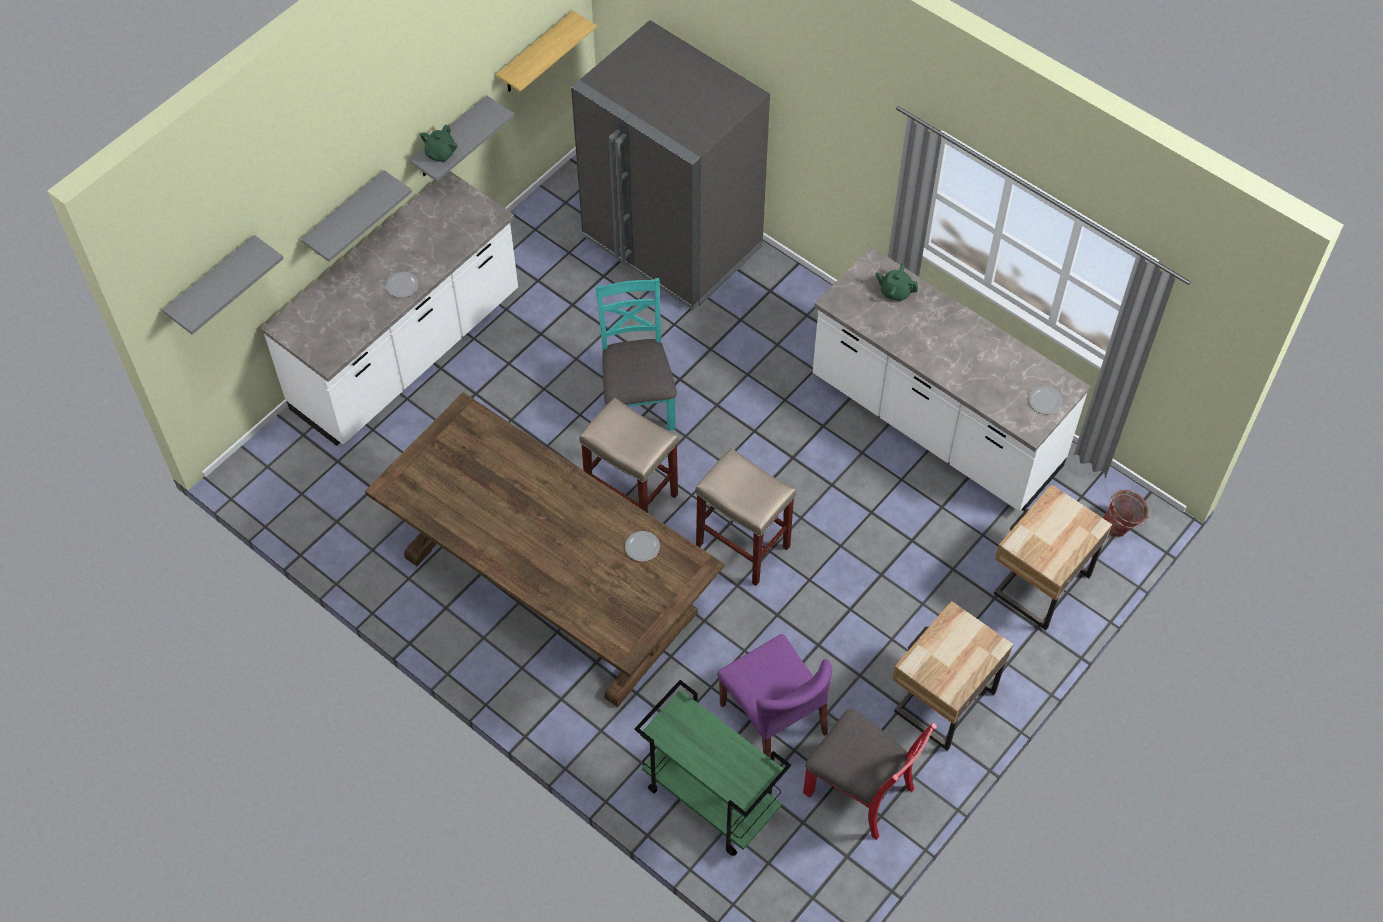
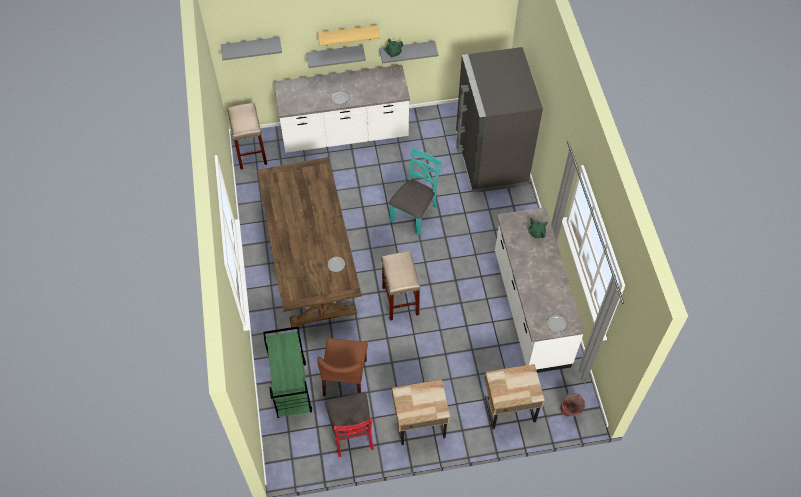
camera: 40 degrees right, 0 degrees up
(535, 54) = (471, 36): shelf -> shelf (348, 35)
(633, 495) = (376, 249): beige stool -> beige stool (251, 153)
(774, 719) = (345, 378): purple chair -> brown chair

